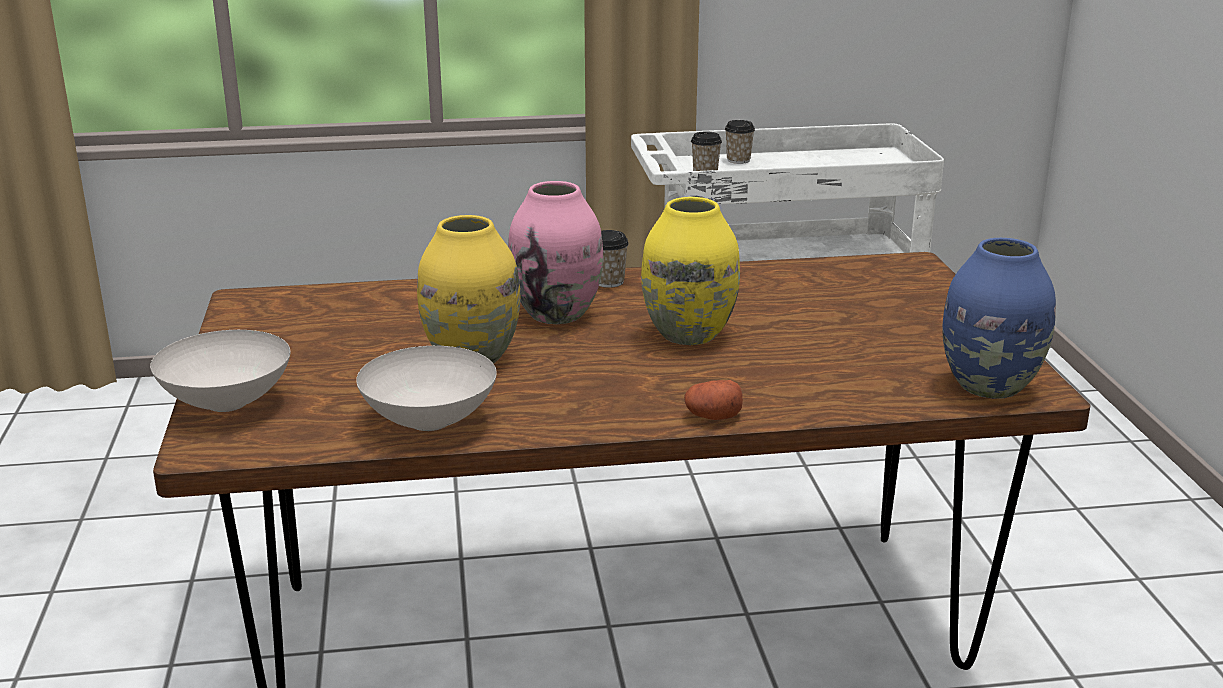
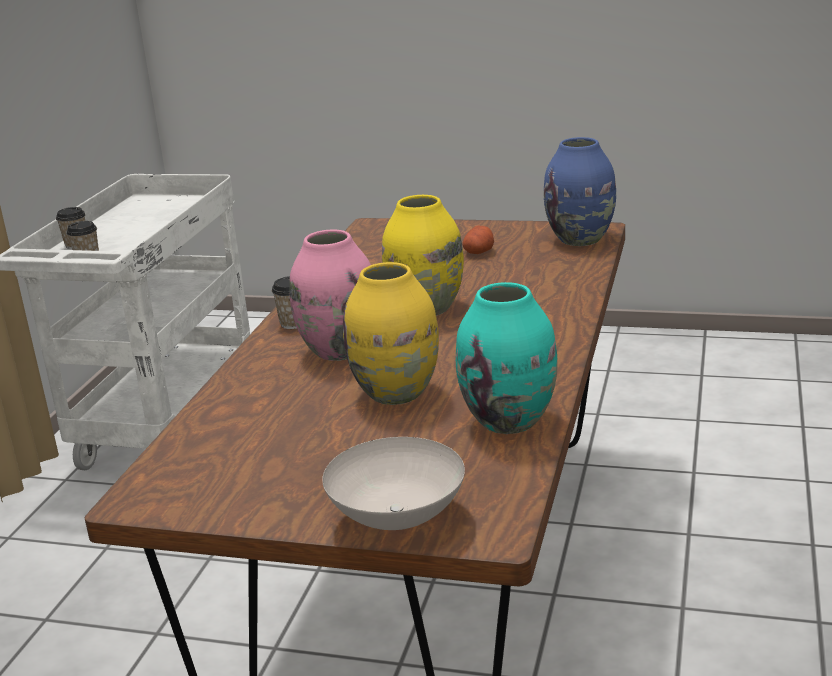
camera: 65 degrees left, 0 degrees up
(430, 422) = (510, 420): white bowl -> turquoise vase
(712, 416) = (570, 319): potato -> potato (479, 252)

